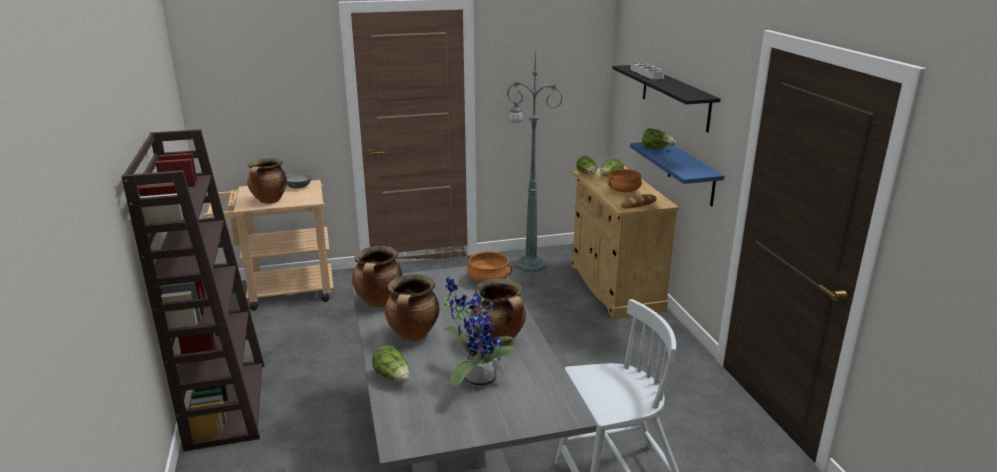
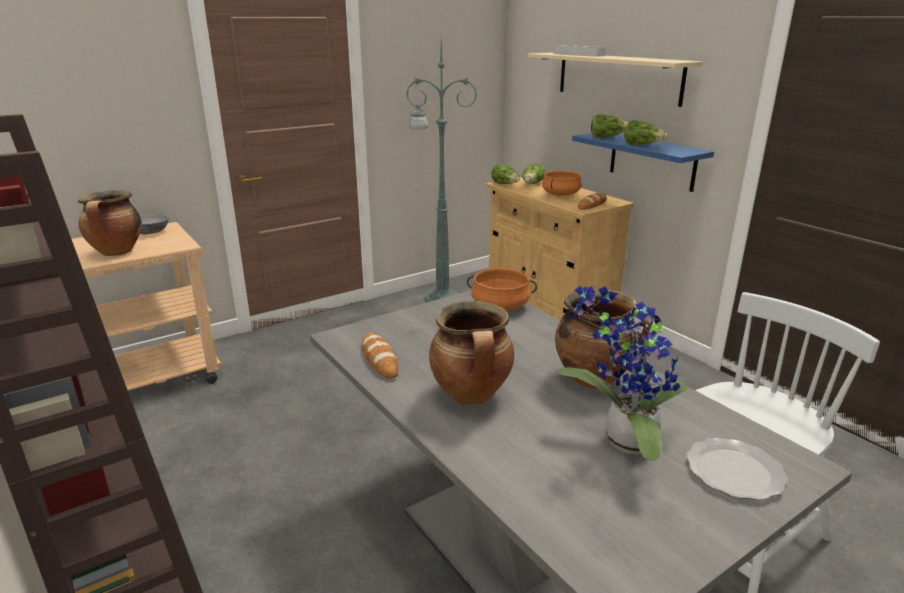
camera: 20 degrees left, 0 degrees up
(379, 302) = (379, 359): cooking pot -> bread
(393, 377) = (501, 468): lettuce -> lettuce (642, 145)
(523, 408) = (733, 470): none -> plate
(675, 97) = (617, 77): black shelf -> beige shelf

